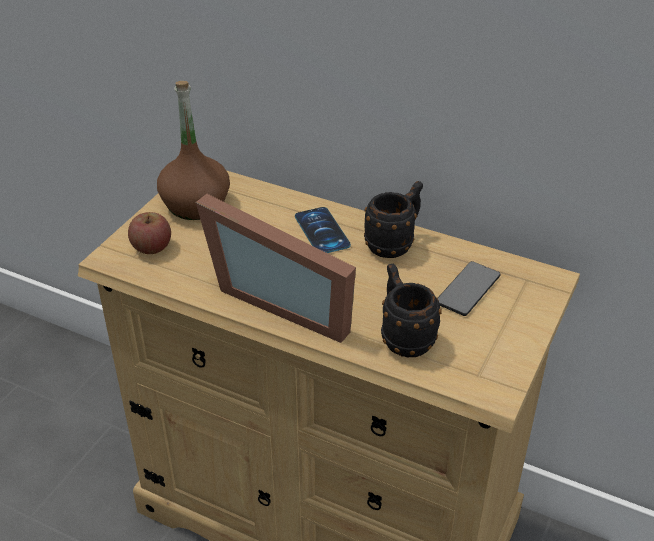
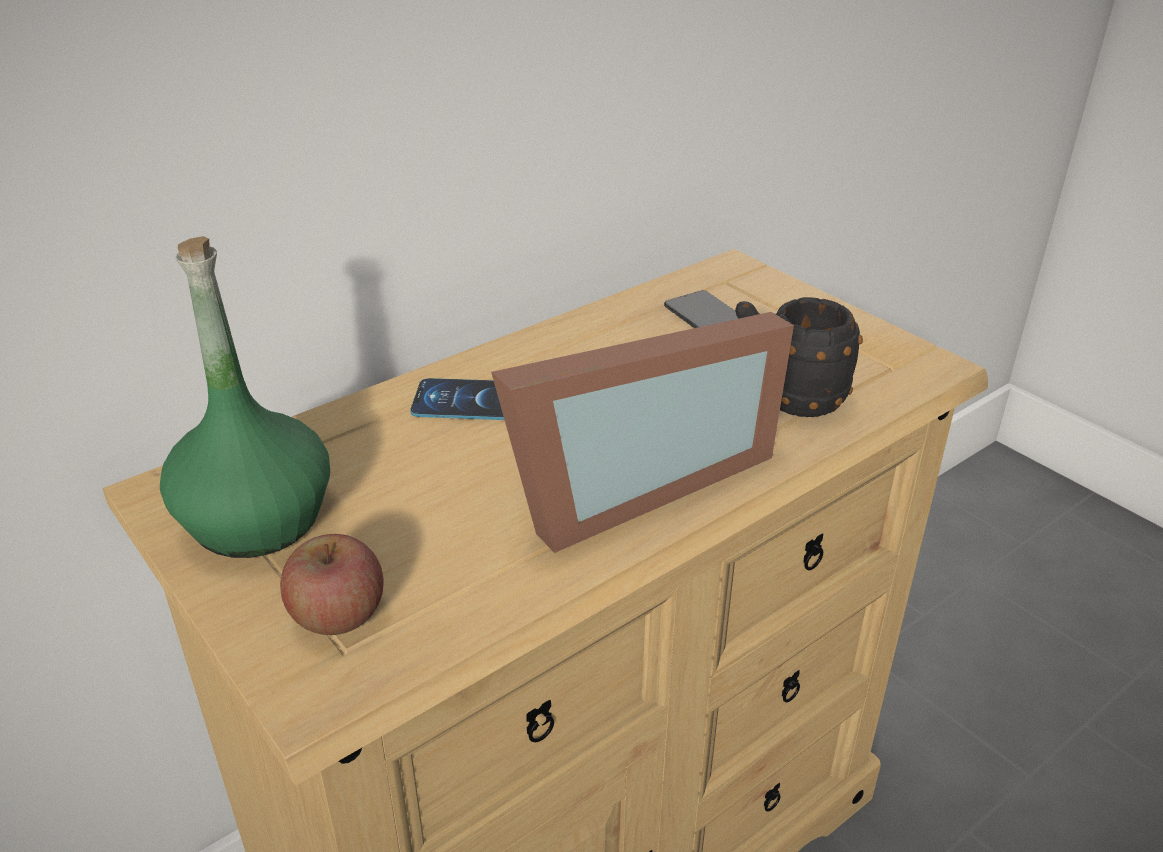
camera: 65 degrees left, 5 degrees down
(195, 204) = (256, 520): brown bottle -> green bottle
(394, 243) = (570, 348): black mug -> none

